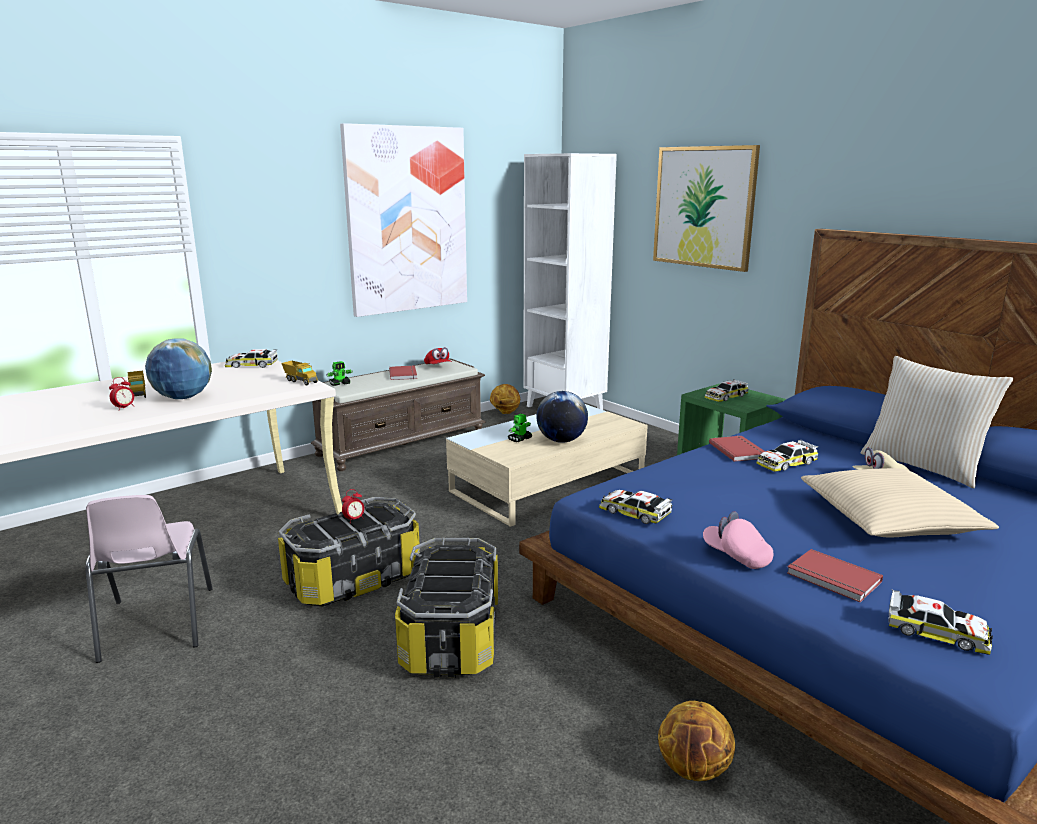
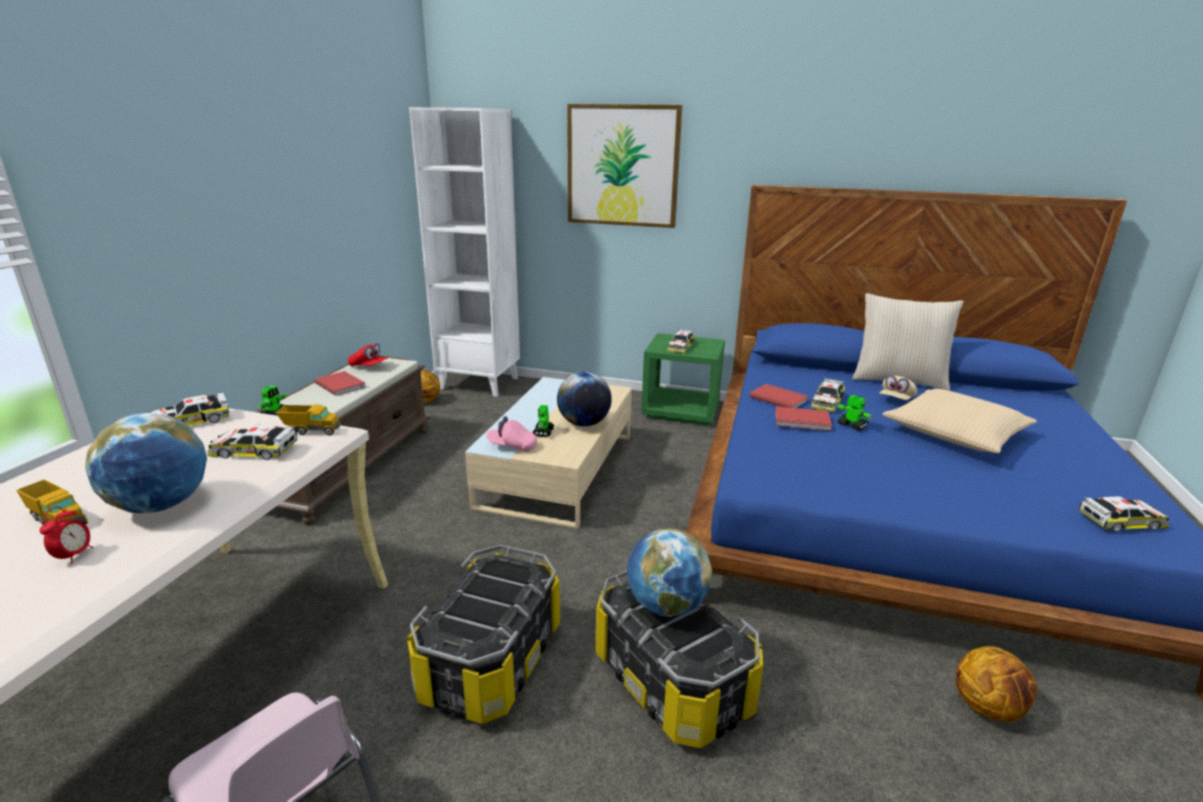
camera: 35 degrees left, 5 degrees up
(354, 519) = (486, 591): alarm clock -> none
(407, 220) = (304, 192): picture -> none
(453, 566) = (666, 605): none -> globe
(634, 513) = (808, 487): toy car -> toy car (254, 451)
(736, 556) = (932, 503): pink cap -> pink cap (512, 446)
(771, 485) = (851, 425): none -> toy robot
(833, 579) = (1009, 500): red book -> red book (802, 421)

